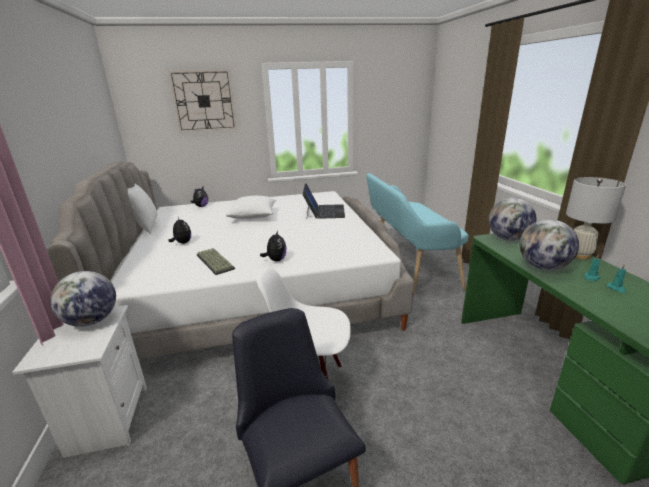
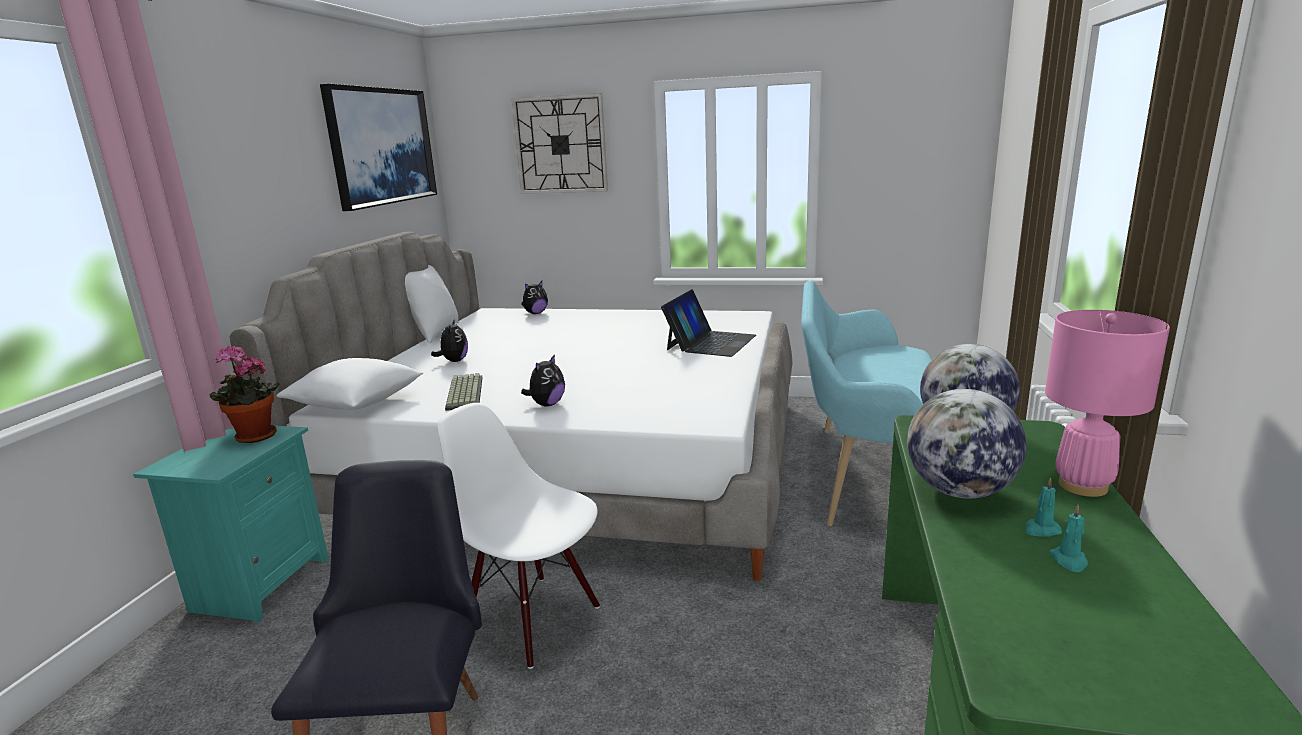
camera: 25 degrees right, 5 degrees down
(89, 102) = (381, 146): none -> picture
(92, 321) = (253, 438): globe -> potted plant
(107, 420) = (259, 584): white nightstand -> turquoise nightstand
(253, 216) = (591, 337): white pillow -> white pillow (356, 404)
(579, 255) = (1083, 486): white table lamp -> pink table lamp

